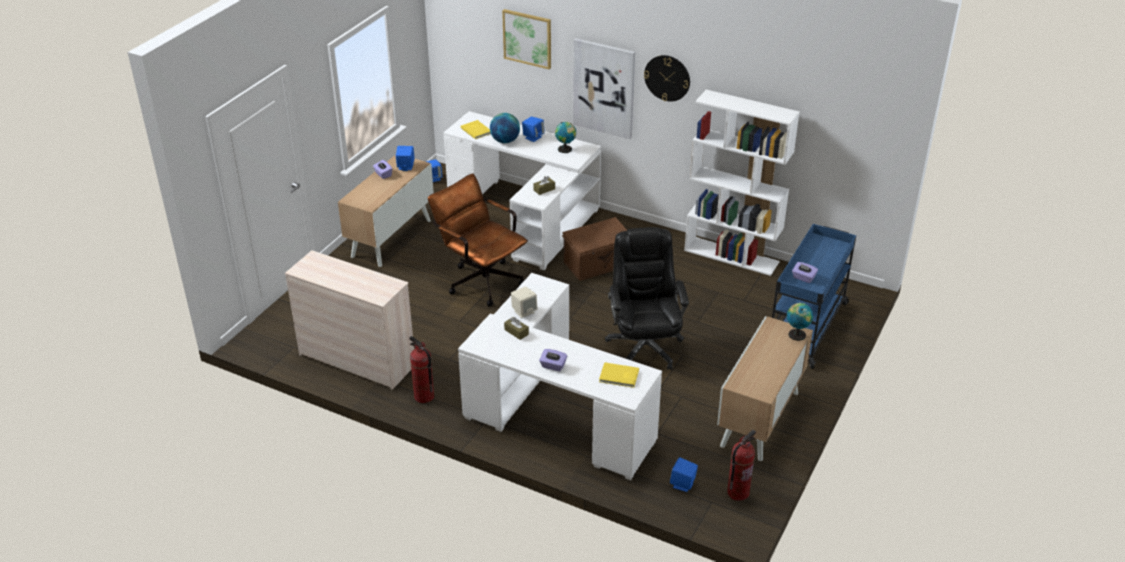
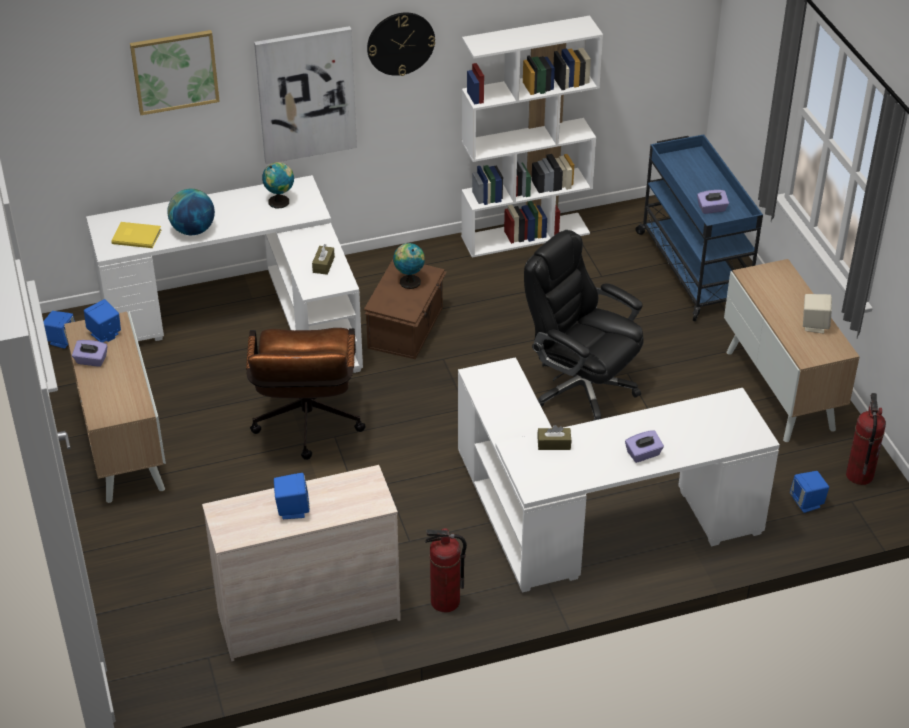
camera: 45 degrees left, 5 degrees up
(481, 279) = (307, 427): brown office chair -> brown office chair turned 90 degrees counterclockwise
(524, 311) = (518, 417): beige speaker -> beige speaker (814, 325)
(533, 137) = (219, 207): blue speaker -> blue speaker (292, 509)
(619, 377) = (717, 421): yellow book -> none
(796, 334) = (781, 271): globe -> globe (409, 281)

